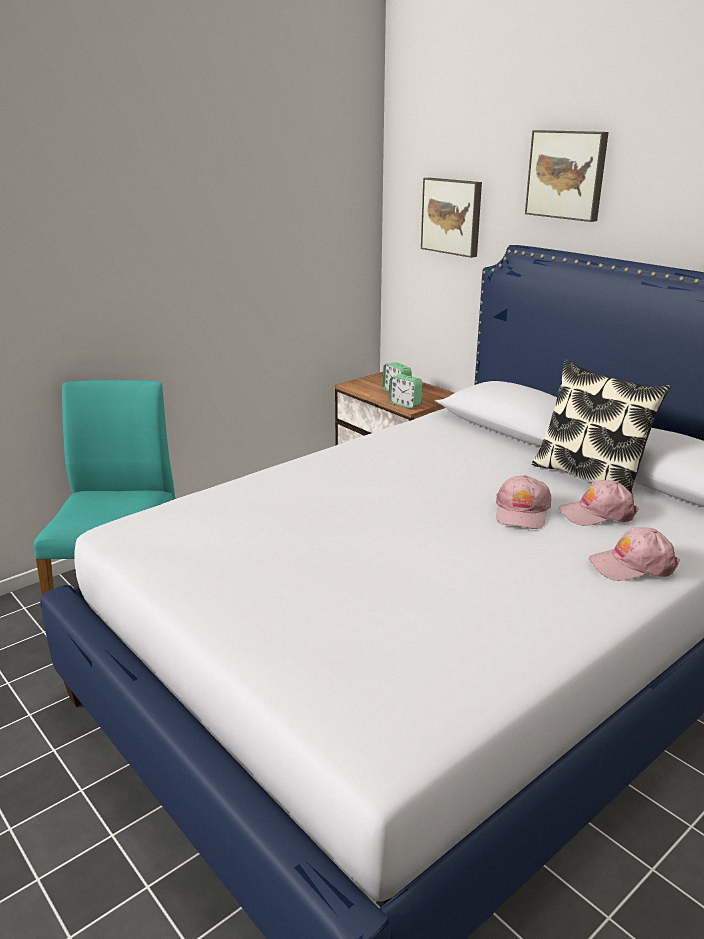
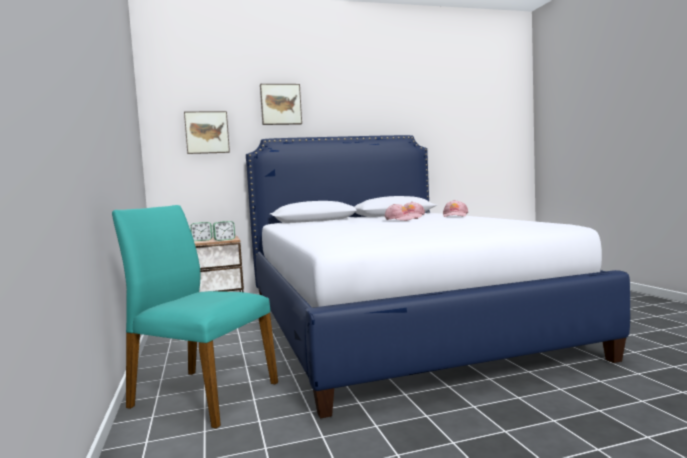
camera: 65 degrees left, 20 degrees down
(589, 477) = (379, 217): pillow -> none

